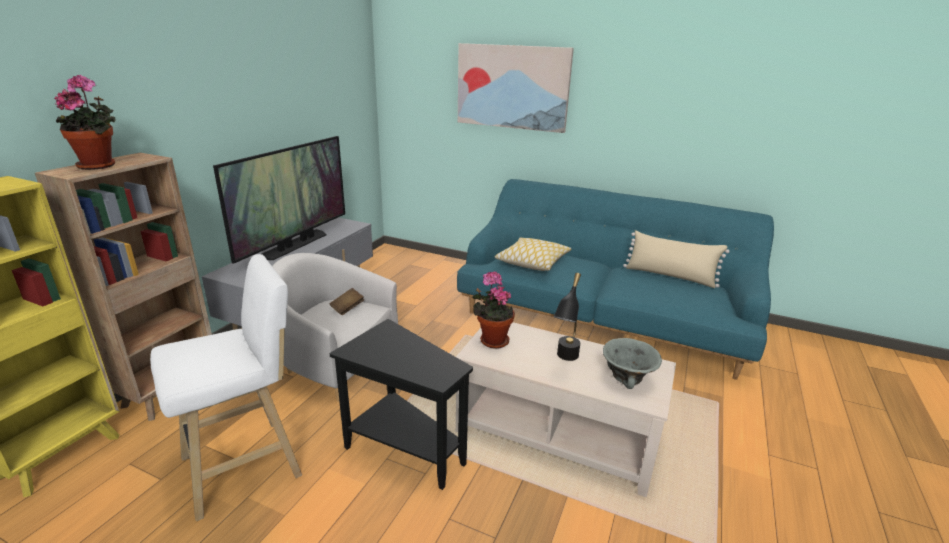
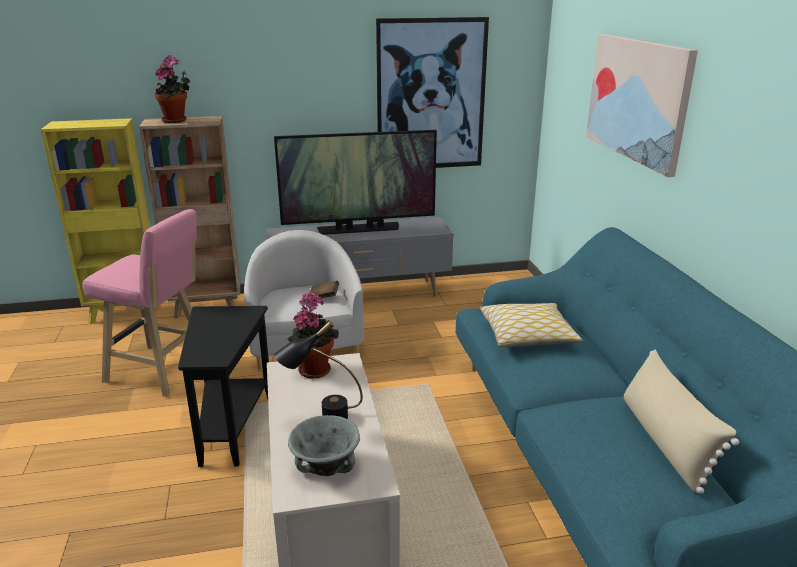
camera: 55 degrees right, 0 degrees up
(248, 464) = (162, 371): white stool -> pink stool
(313, 106) = (431, 95): none -> picture

